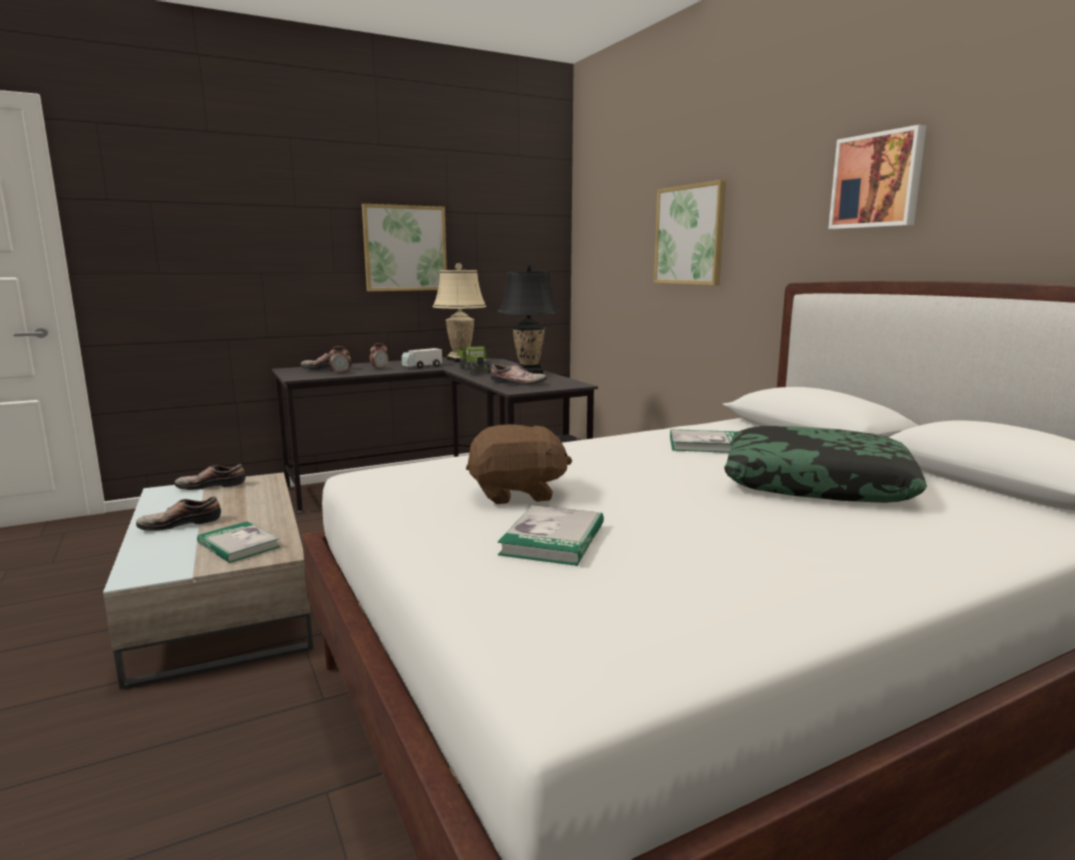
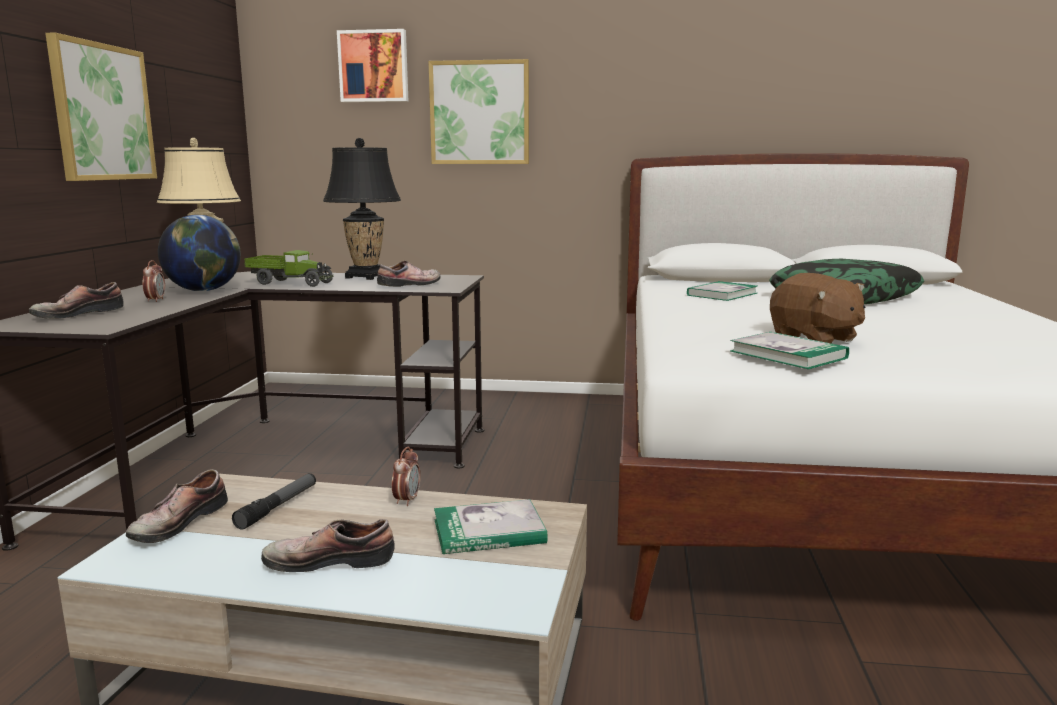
camera: 55 degrees left, 0 degrees up
(180, 523) = (330, 559): shoe -> shoe turned 75 degrees clockwise
(244, 495) = (278, 507): none -> flashlight
(340, 372) = (128, 313): alarm clock -> alarm clock (407, 500)
(422, 367) = (204, 290): toy truck -> globe
(517, 494) = (814, 339): brown plush toy -> brown plush toy turned 120 degrees clockwise
(553, 539) = (931, 348): book -> book (788, 355)
(877, 181) = (700, 75): picture -> picture (374, 66)

